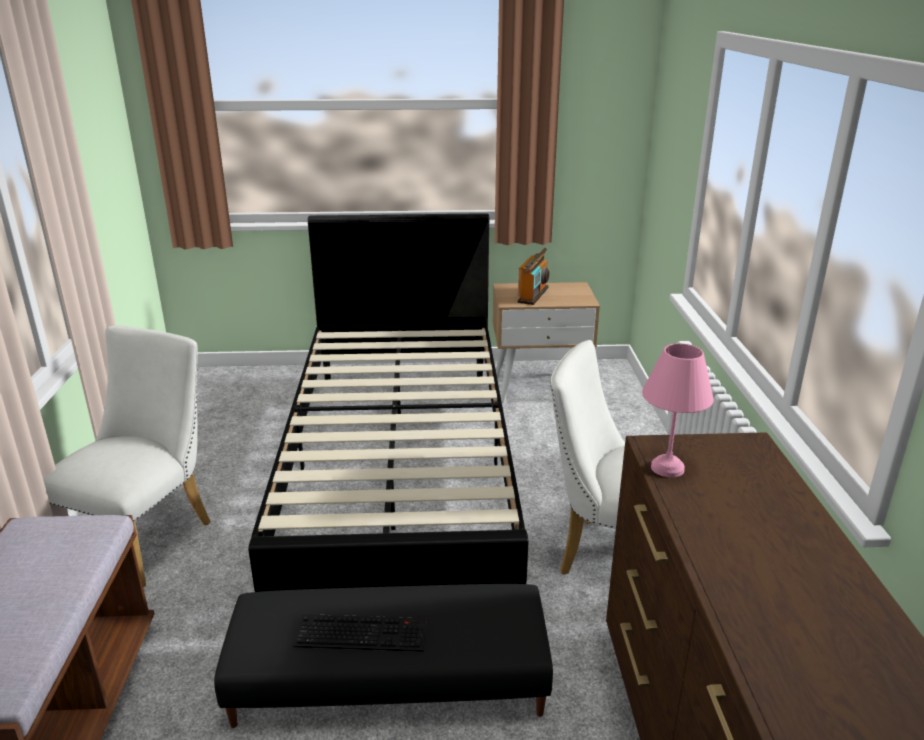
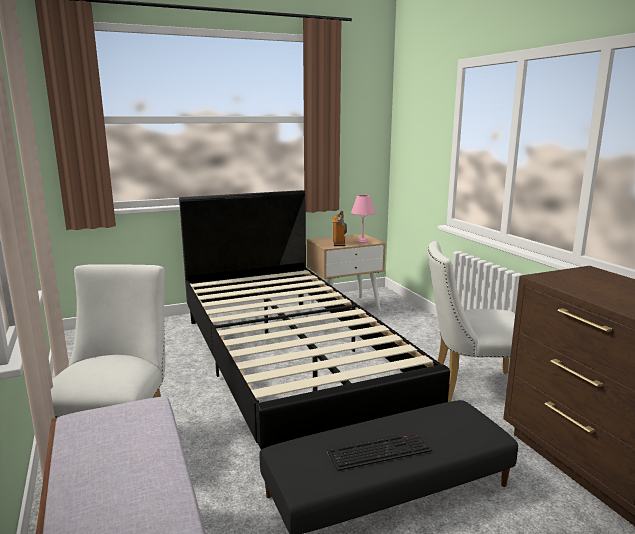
camera: 20 degrees left, 10 degrees down
(666, 467) = (563, 284): pink table lamp -> pink table lamp (361, 242)

